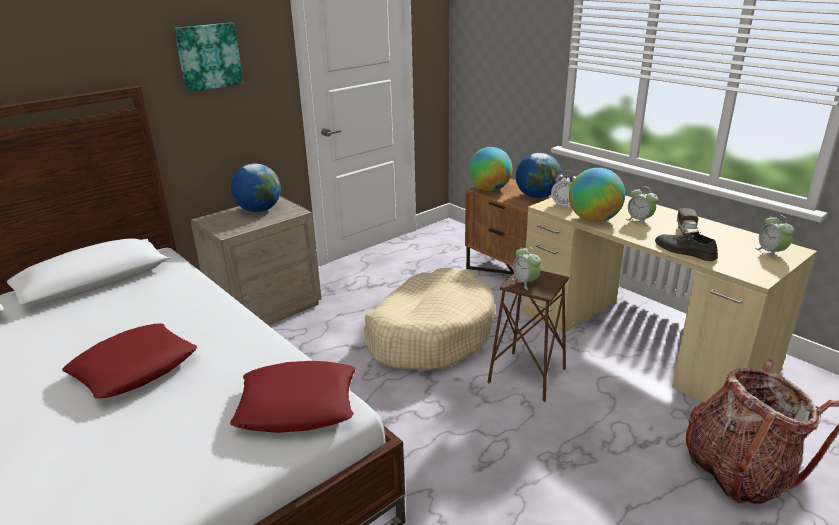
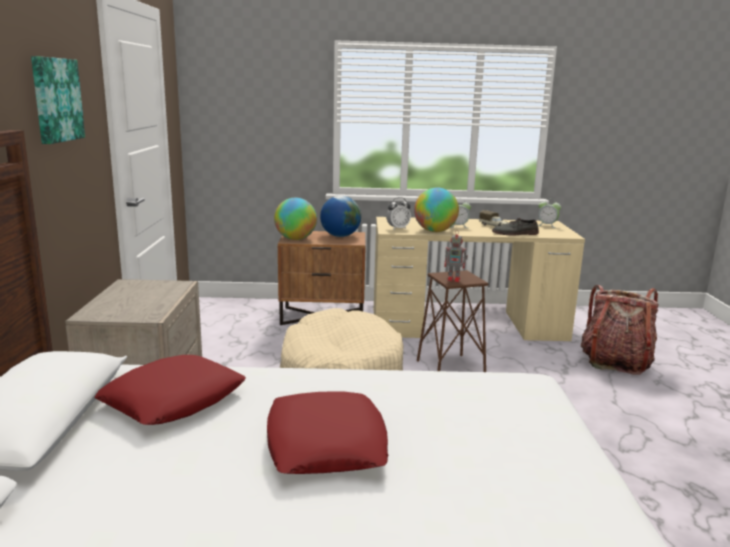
camera: 50 degrees left, 10 degrees down
(259, 210) = (134, 293): globe -> none
(298, 405) = (507, 392): red pillow -> red pillow (173, 399)
(525, 282) = (454, 279): alarm clock -> toy robot

